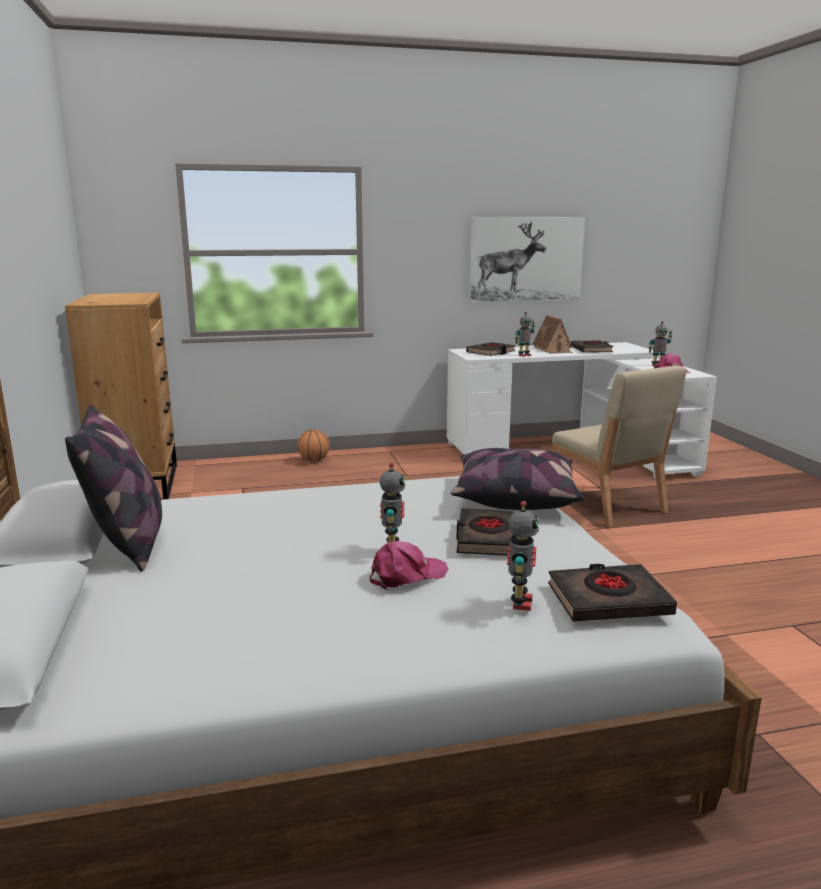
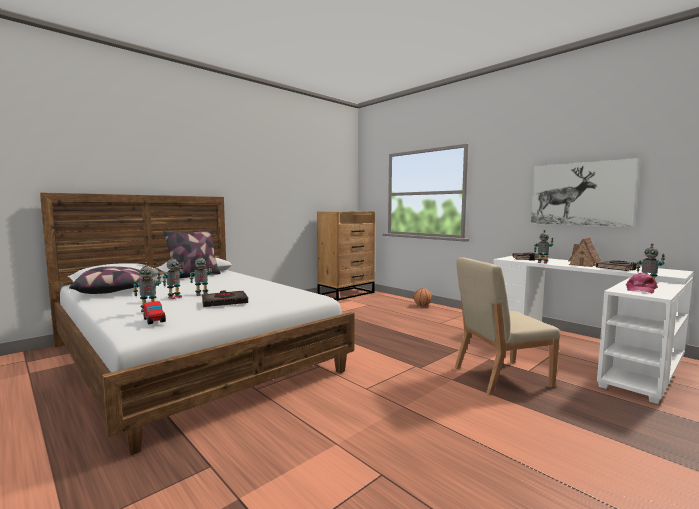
camera: 60 degrees right, 10 degrees down
(406, 575) = (174, 297): pink cap -> toy robot
(514, 497) = (286, 300): pillow -> pillow (114, 291)
(608, 505) = (500, 376): beige chair -> beige chair turned 45 degrees clockwise
(608, 600) = (154, 320): black book -> toy car

